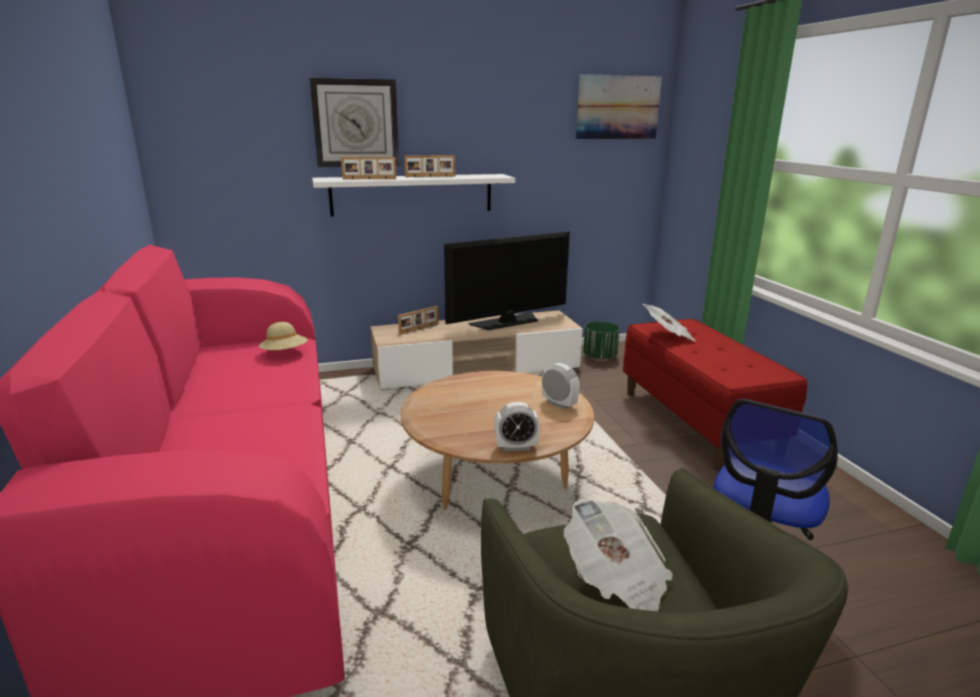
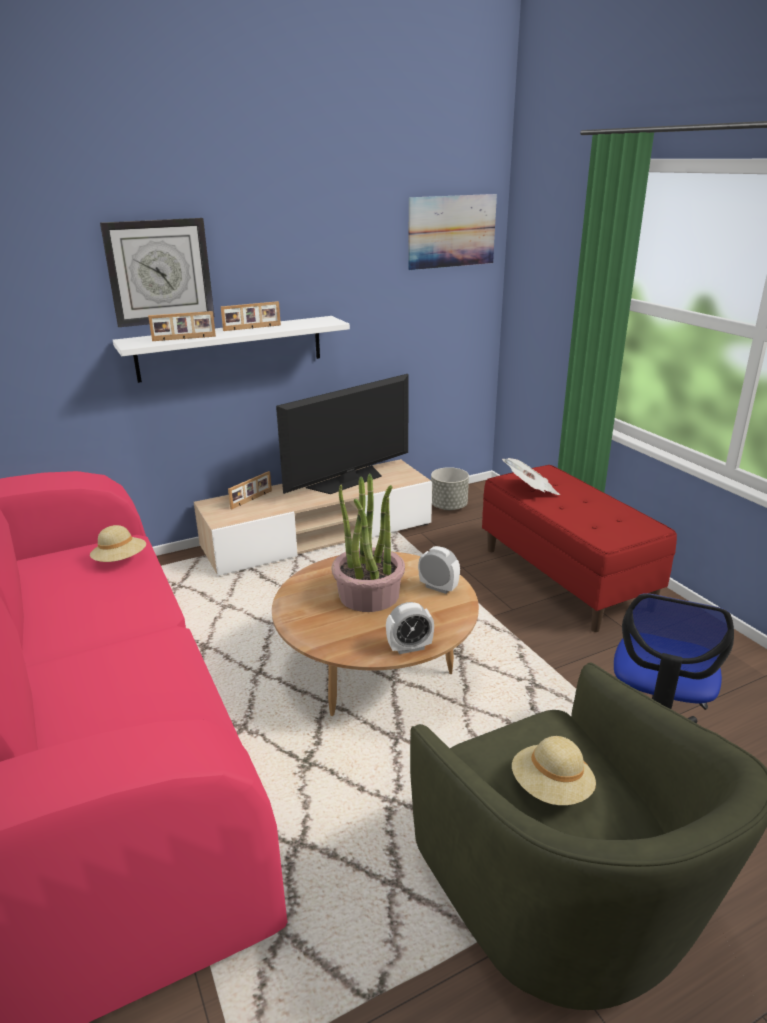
camera: 10 degrees left, 5 degrees up
(492, 403) = (369, 595): none -> potted plant
(600, 357) = (449, 506): green planter -> grey planter
(616, 579) = (551, 788): newspaper -> beige hat

